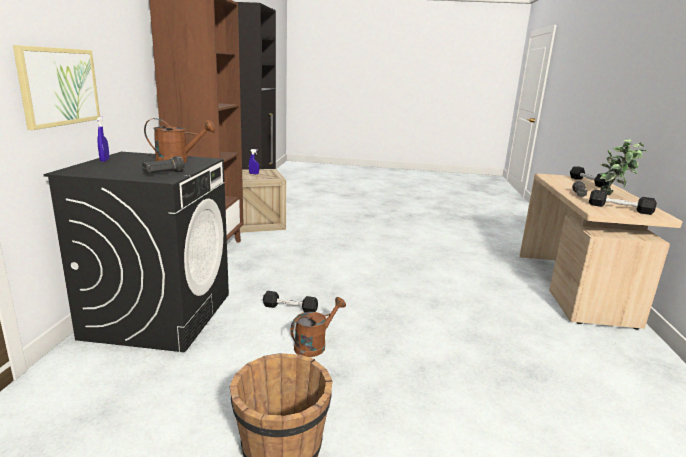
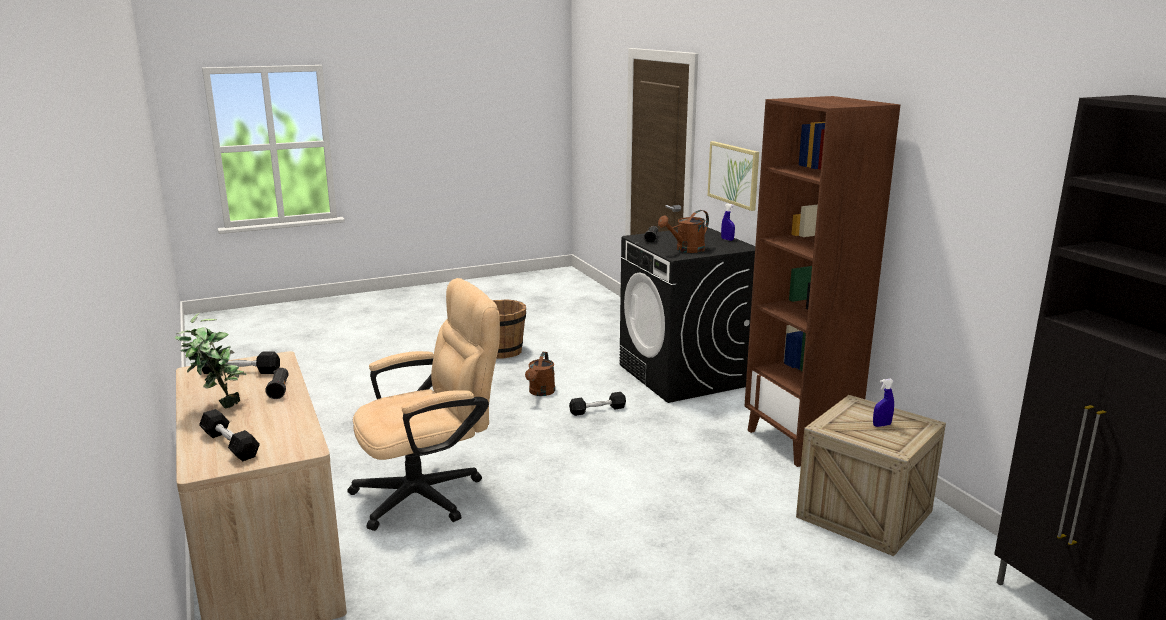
camera: 150 degrees right, 0 degrees up
(467, 289) = (430, 493): none -> beige office chair

